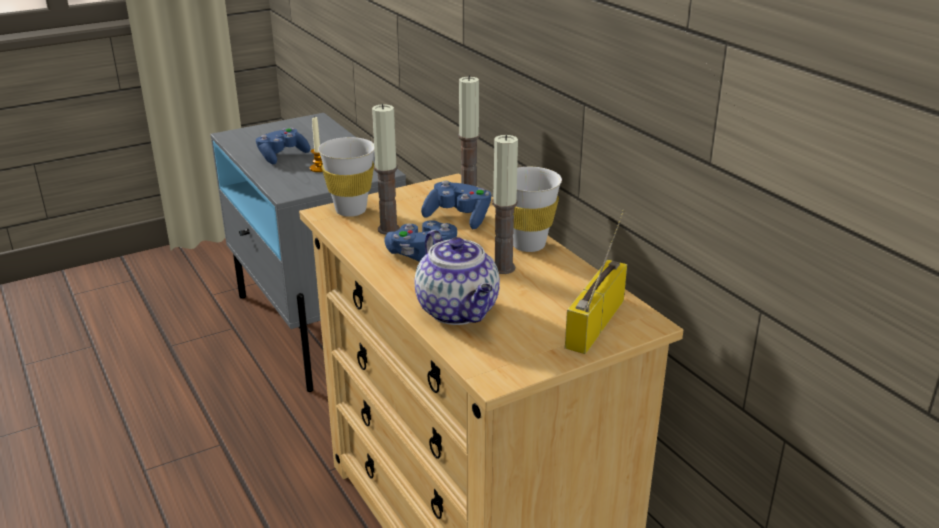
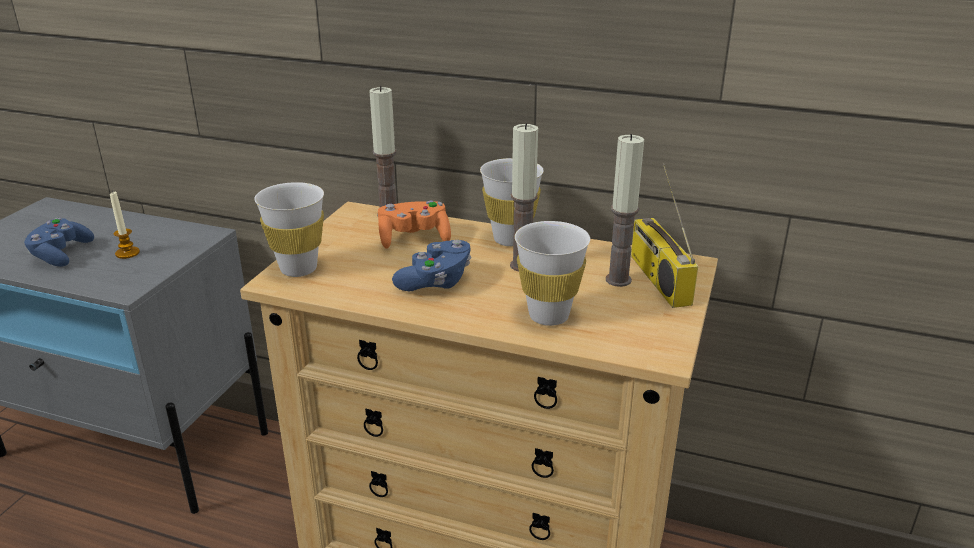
camera: 40 degrees left, 0 degrees up
(388, 229) = (366, 272): candle -> candle (618, 280)
(458, 217) = (414, 238): blue game controller -> orange game controller
(459, 311) = (548, 316): teapot -> white cup

